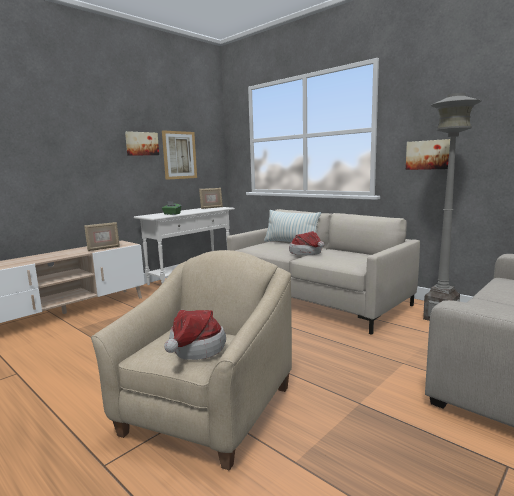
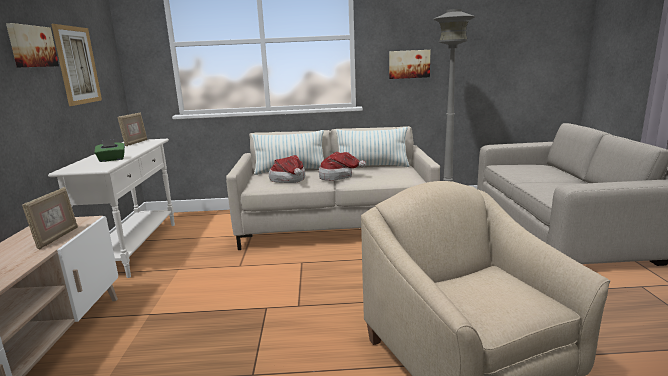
camera: 45 degrees left, 5 degrees up
(194, 349) = (518, 293): hat -> hat (289, 180)
(353, 252) = (372, 167): none -> pillow

